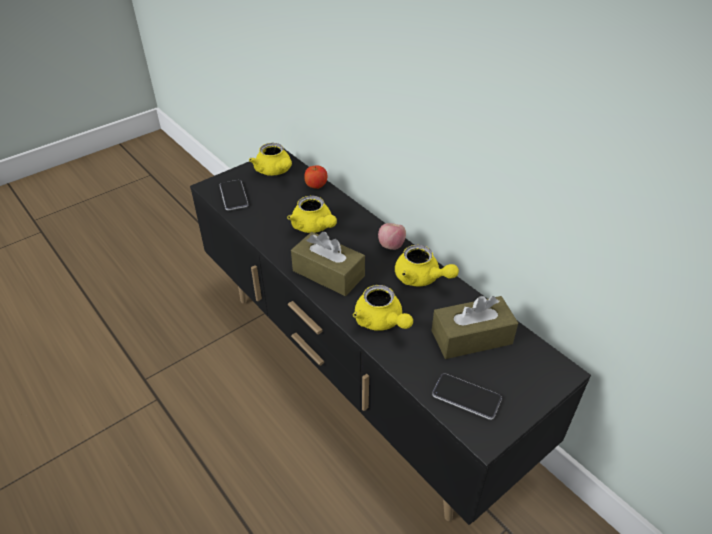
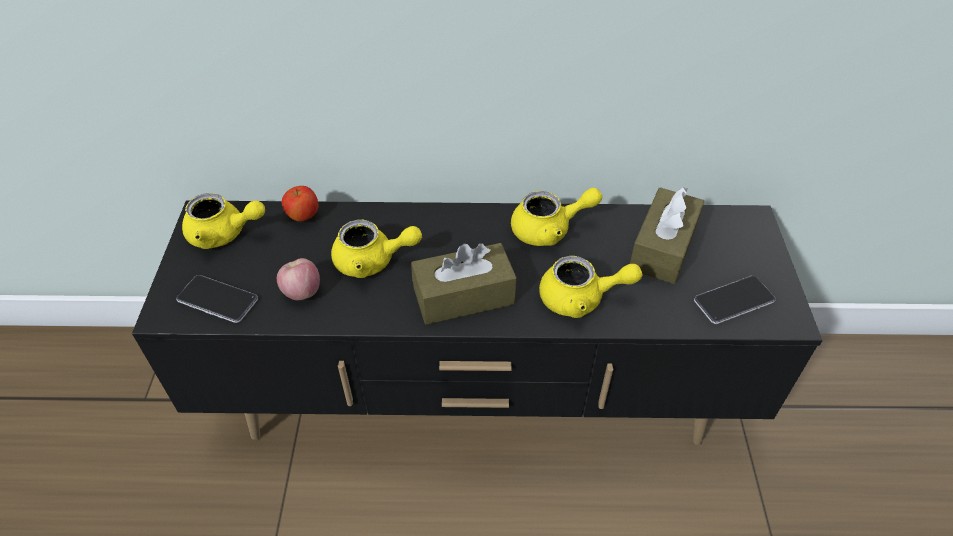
camera: 50 degrees left, 5 degrees up
(391, 246) = (476, 220): apple -> apple (302, 292)

